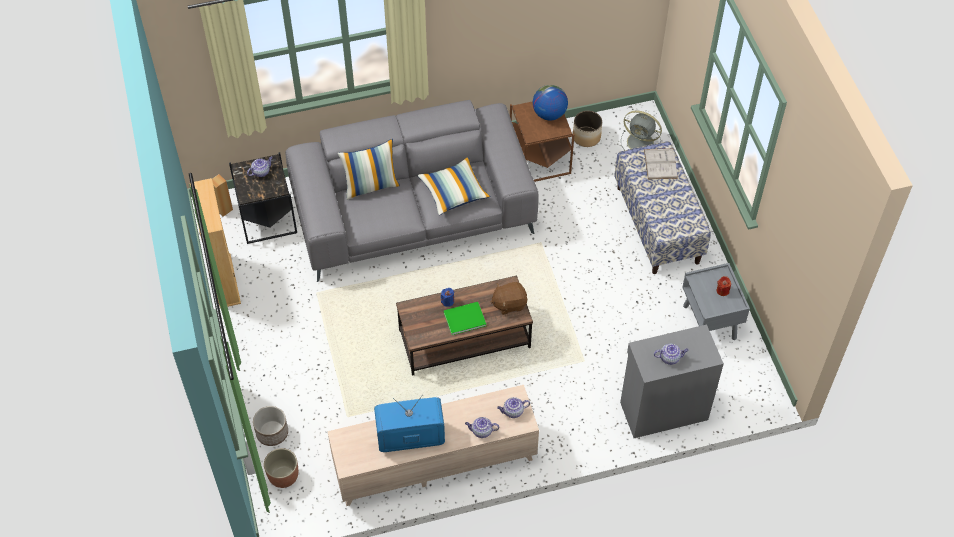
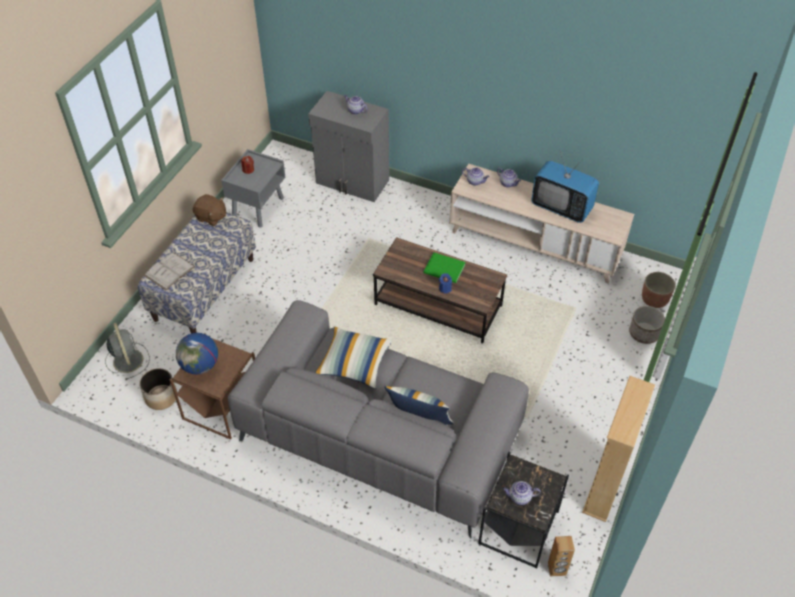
camera: 140 degrees left, 5 degrees down
(509, 303) = (400, 258): brown plush toy -> brown plush toy (211, 217)

